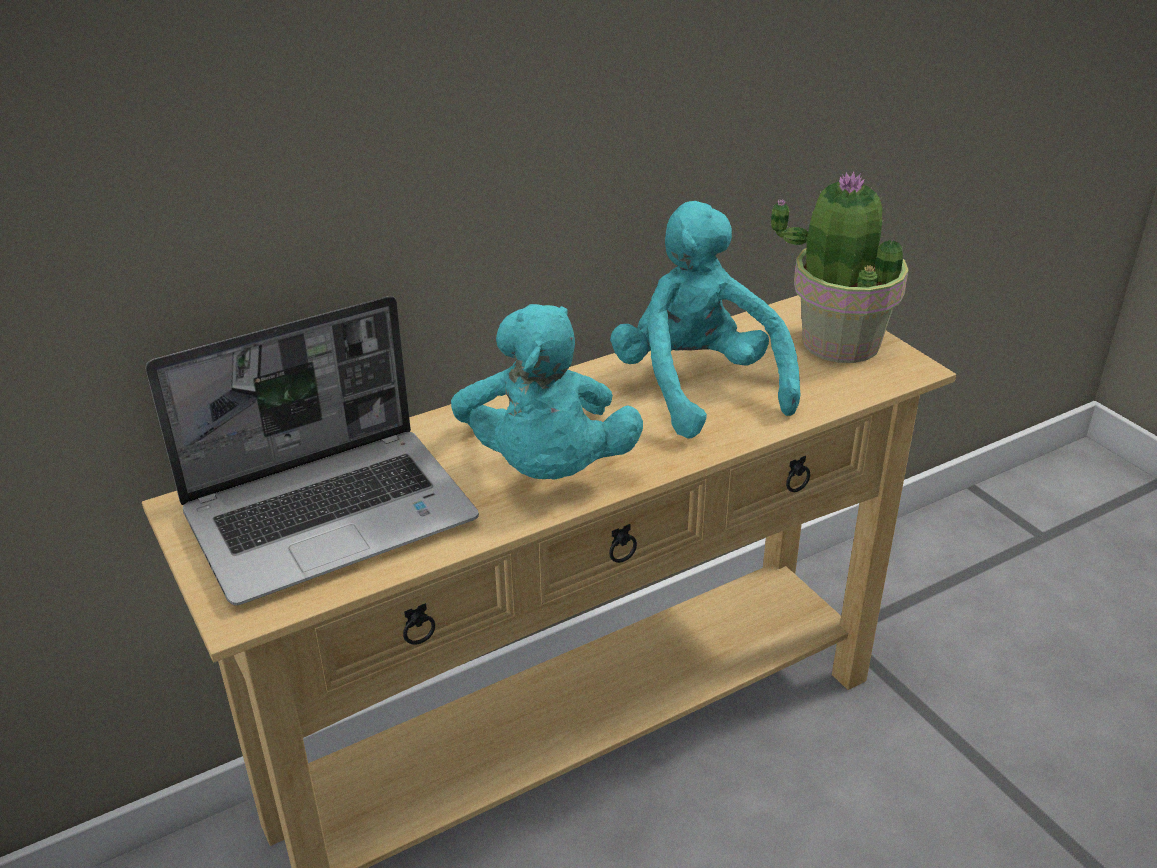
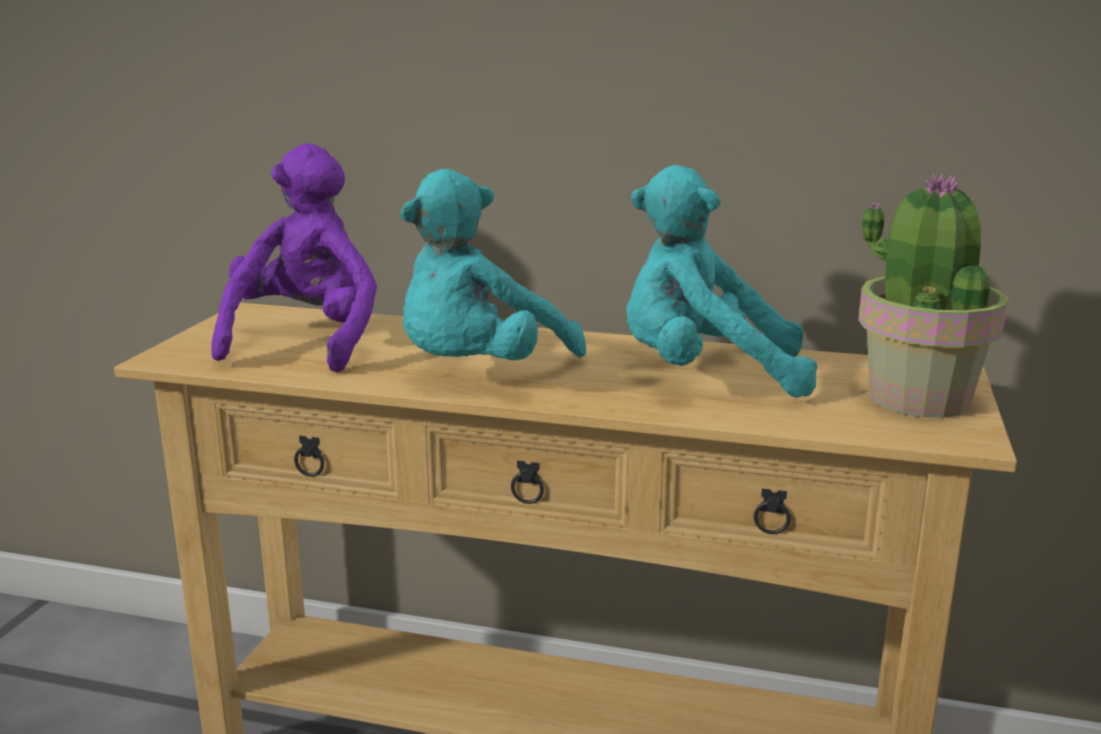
camera: 45 degrees right, 15 degrees down
(332, 514) = (306, 341): laptop -> purple plush toy
(697, 388) = (705, 376): turquoise plush toy -> turquoise plush toy turned 105 degrees counterclockwise

